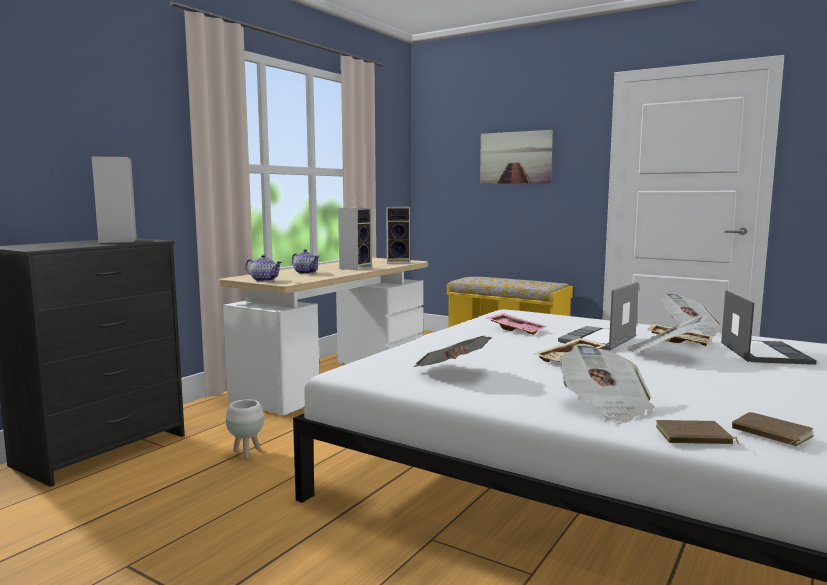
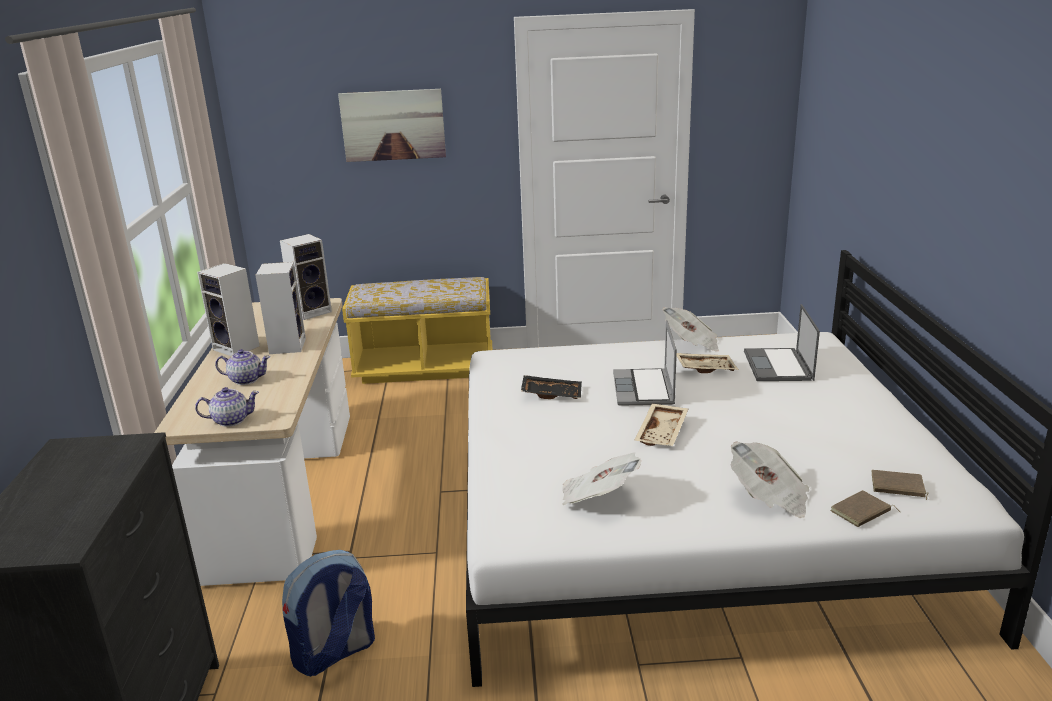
camera: 35 degrees left, 15 degrees up
(118, 241) = (93, 465): speaker -> speaker (238, 348)
(246, 453) = (334, 653): white planter -> backpack
(517, 330) = (552, 394): pink tray -> black tray
(661, 354) = (717, 397): newspaper -> none
(764, 352) = (778, 366): laptop -> laptop turned 150 degrees counterclockwise

